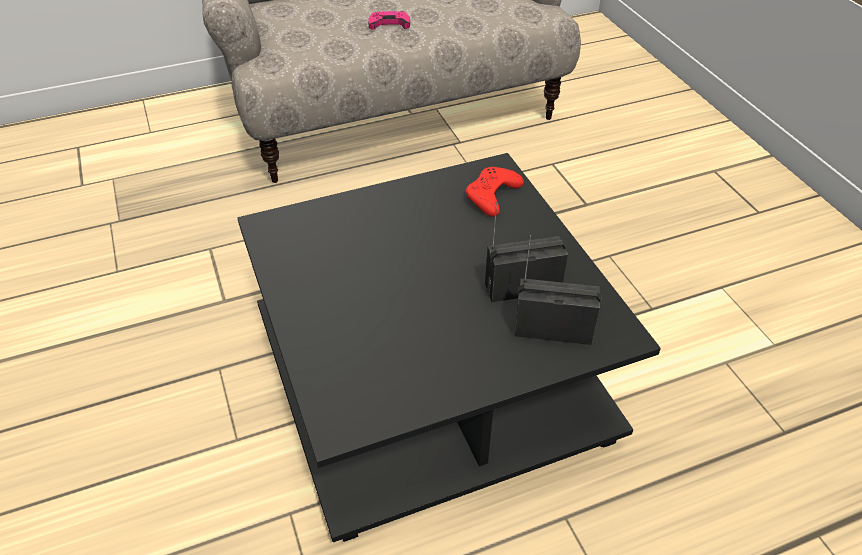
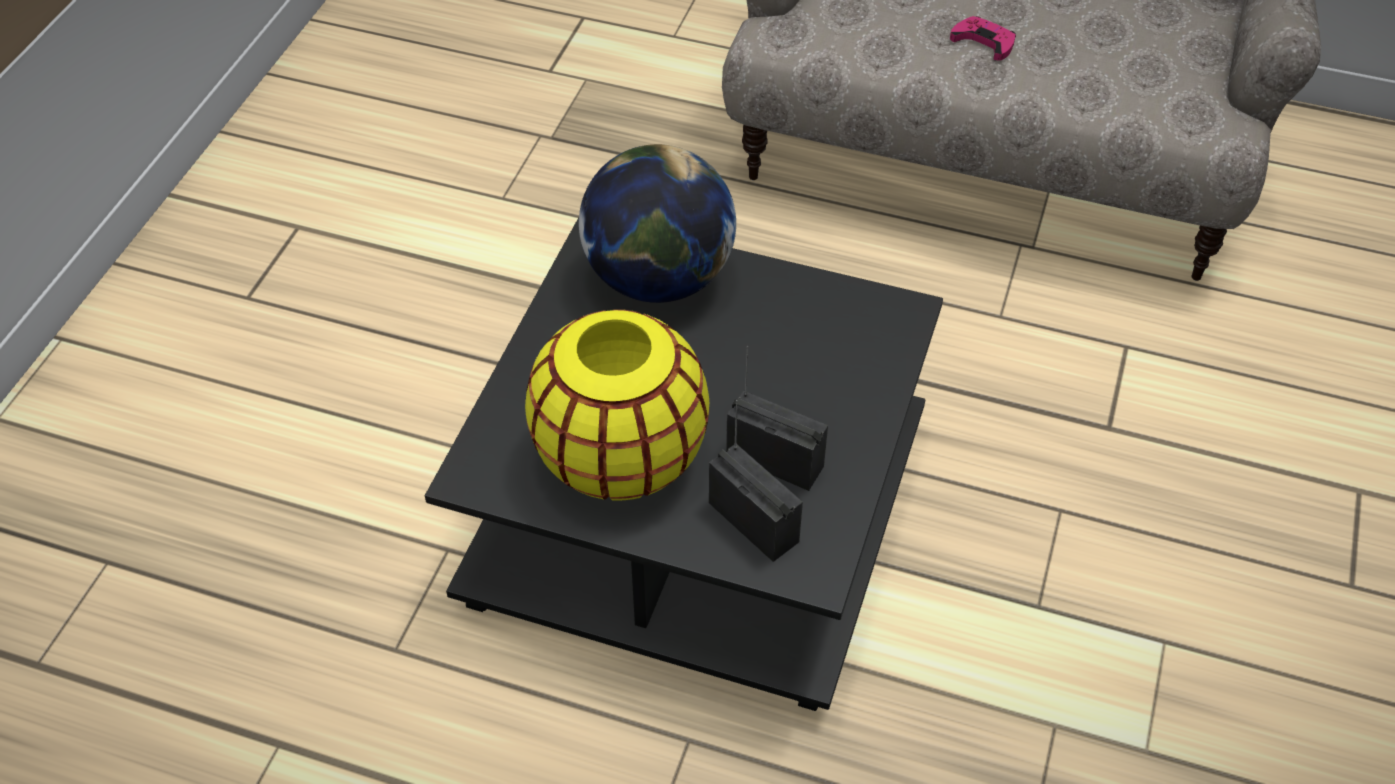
camera: 40 degrees right, 5 degrees up
(333, 227) = (658, 279): none -> globe
(428, 345) = (620, 457): none -> yellow vase
(492, 195) = (862, 340): red game controller -> none

